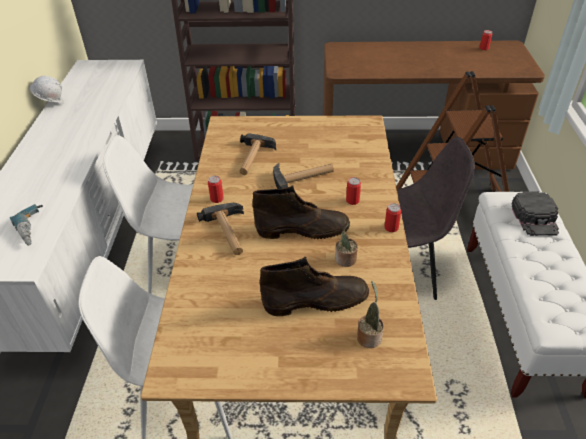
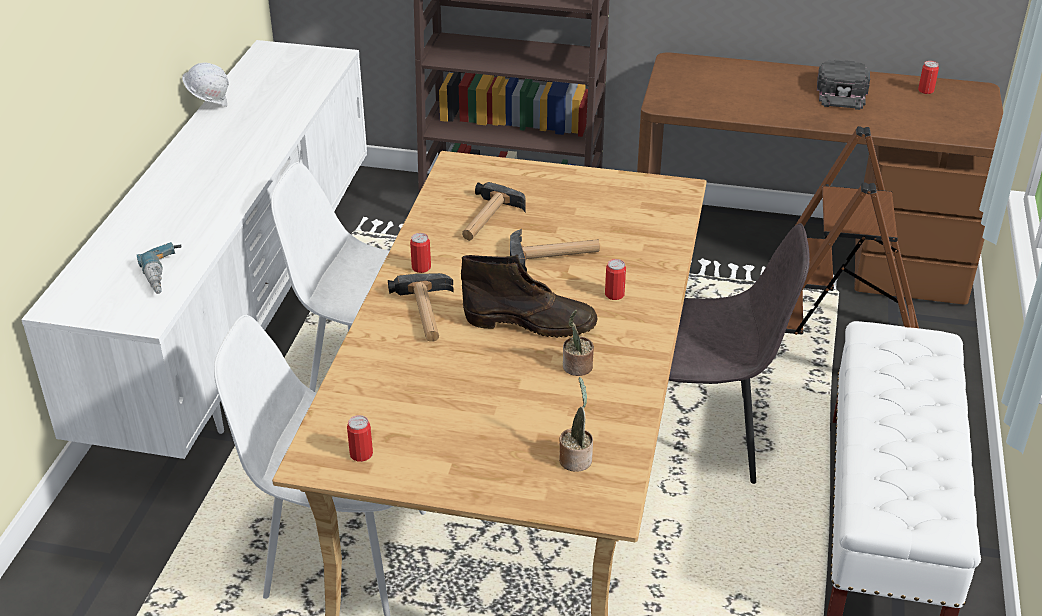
camera: 10 degrees right, 5 degrees down
(316, 300) = (521, 409): brown boot -> none
(391, 227) = (656, 336): can -> can (361, 454)
(535, 218) = (918, 368): black cap -> black cap (842, 92)

